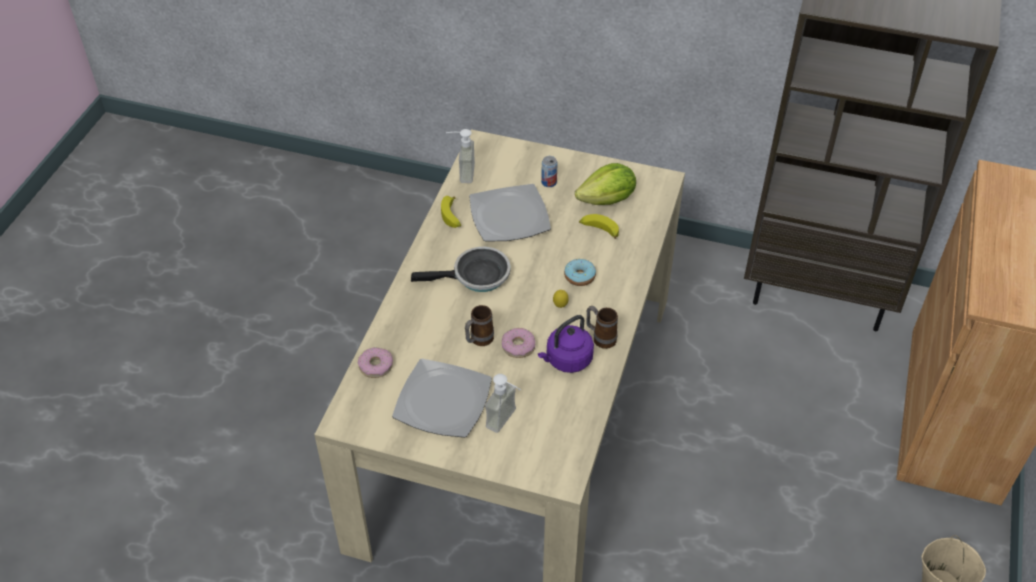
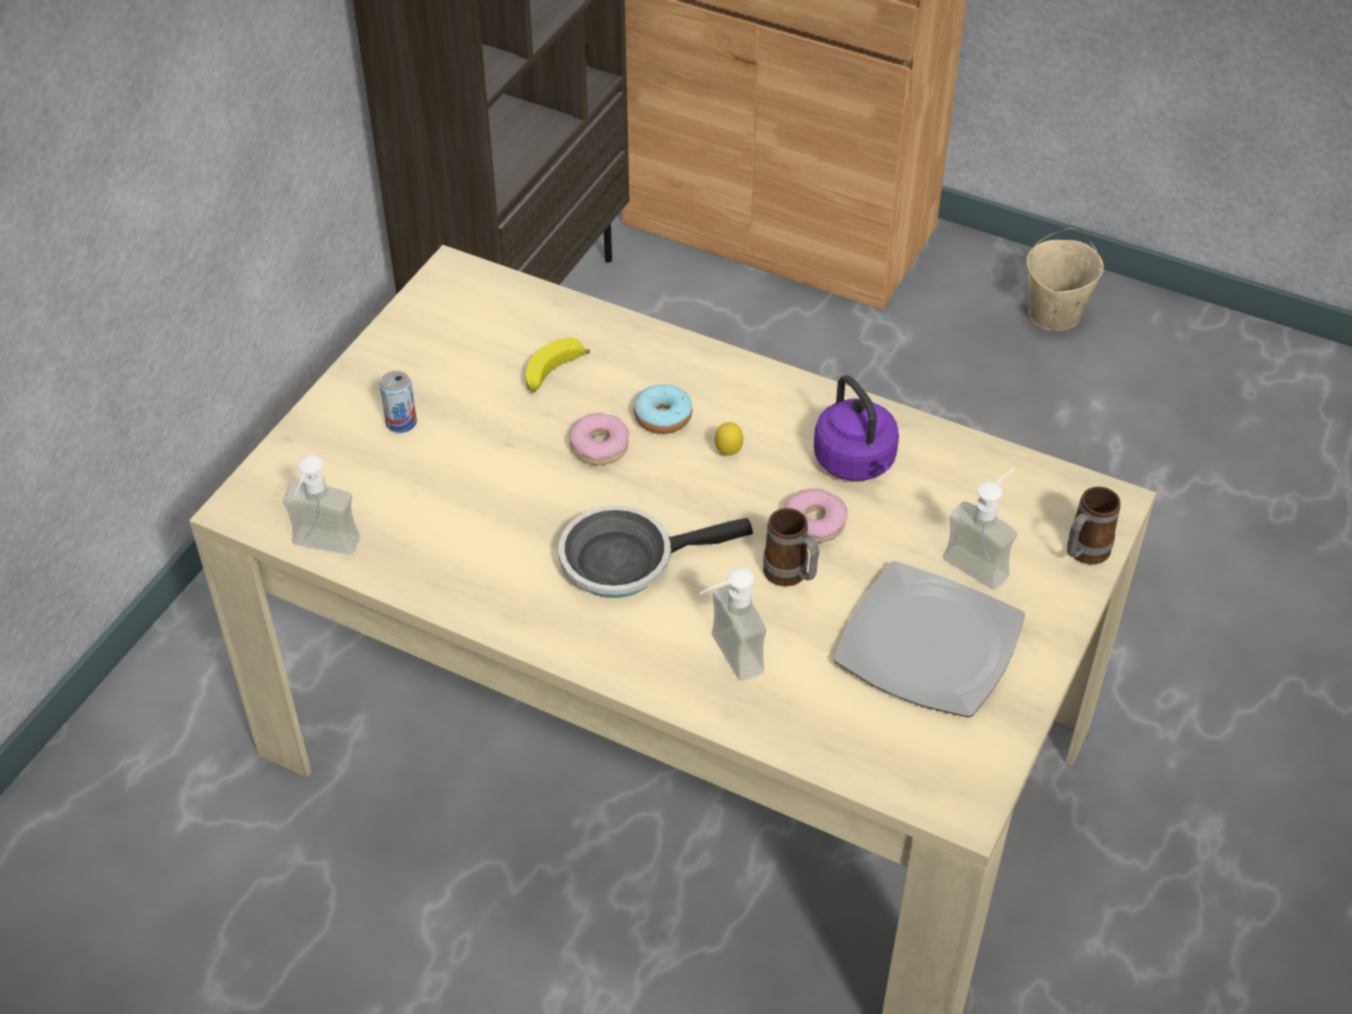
camera: 80 degrees left, 0 degrees up
(376, 366) = (829, 741): donut -> donut (599, 446)
(420, 321) = (724, 658): none -> soap dispenser
(452, 216) = (447, 579): banana -> none
(476, 276) = (626, 560): frying pan -> frying pan turned 105 degrees counterclockwise
(510, 216) = (478, 491): plate -> none
(600, 338) = (813, 413): mug -> mug (1082, 554)
(607, 200) = (479, 351): lettuce -> none

